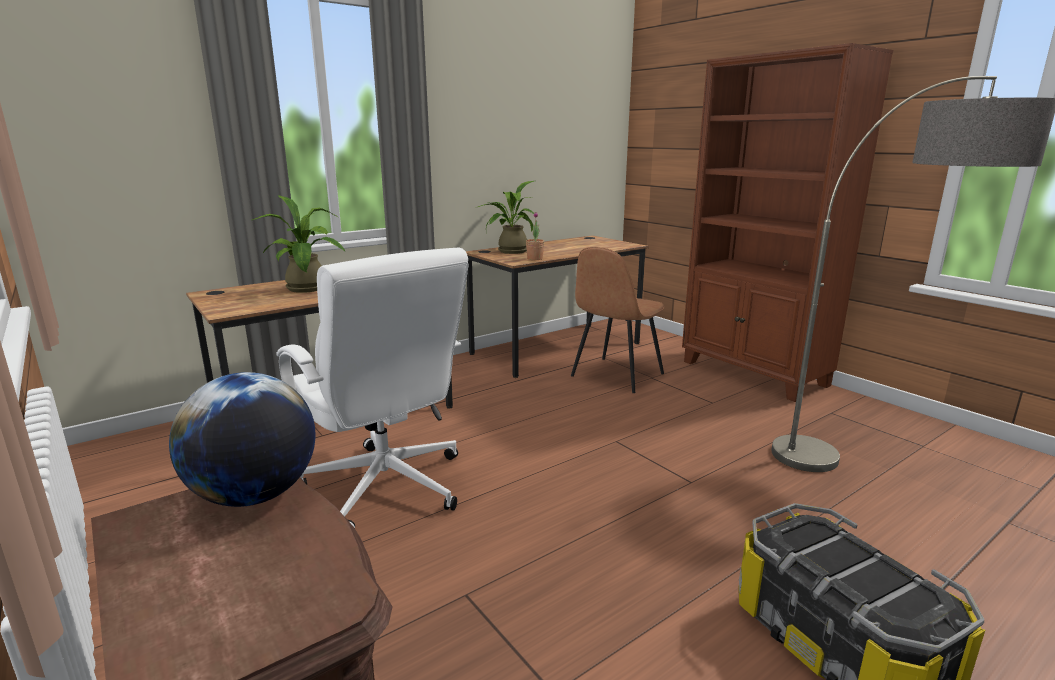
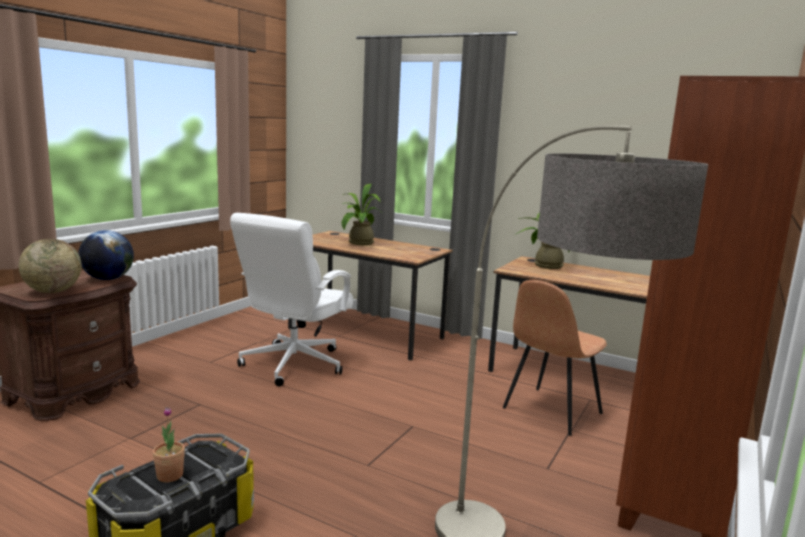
camera: 65 degrees right, 5 degrees down
(303, 575) = (53, 291): none -> globe
(534, 259) = (531, 273): potted plant -> potted plant (170, 475)
(615, 375) = (550, 411): brown chair -> brown chair turned 60 degrees counterclockwise

